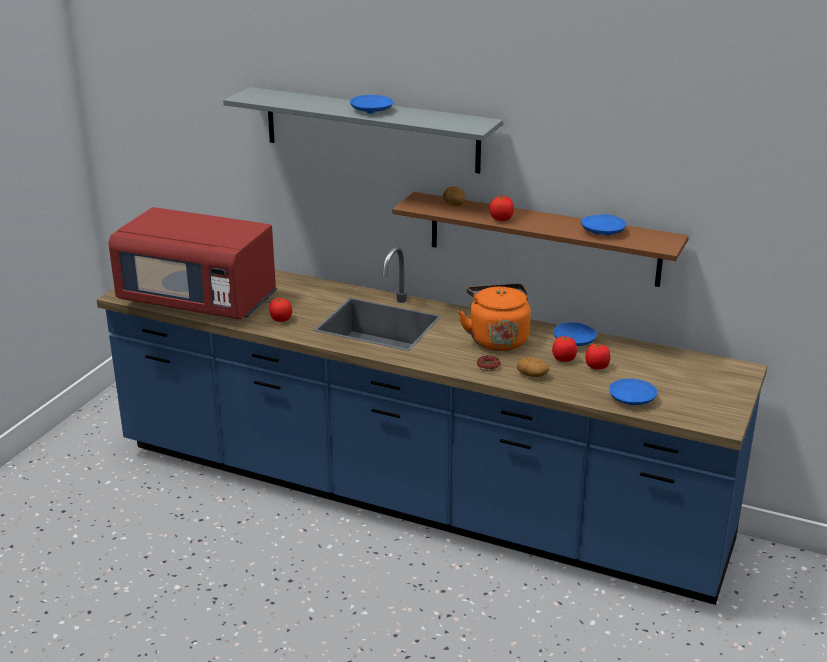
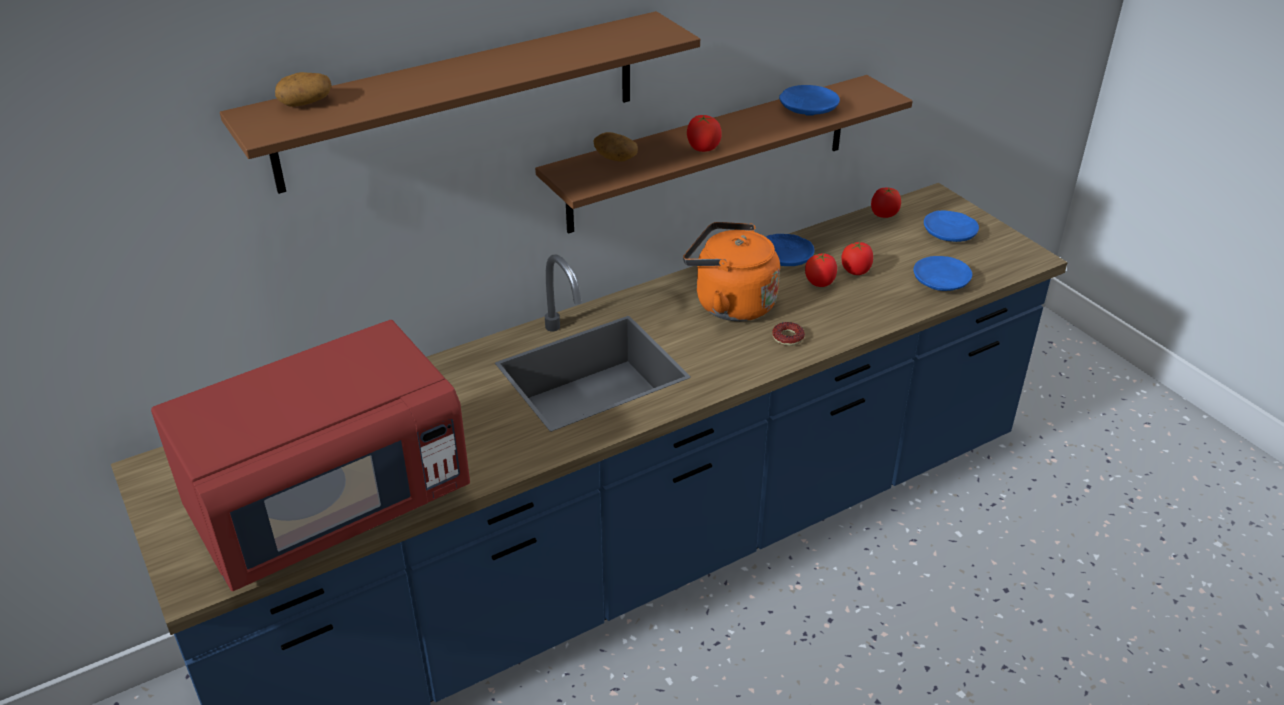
camera: 55 degrees left, 10 degrees up
(281, 320) = (487, 448): tomato -> tomato (884, 214)
(371, 130) = (460, 101): grey shelf -> brown shelf
(372, 110) = (496, 66): blue plate -> blue plate (950, 234)
(533, 375) = (835, 317): potato -> potato (306, 102)

